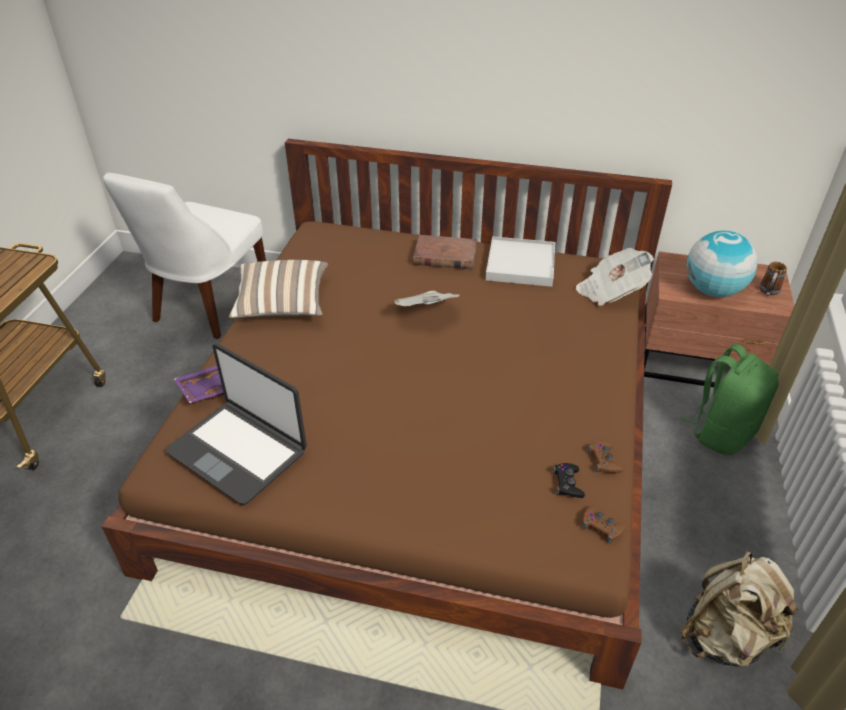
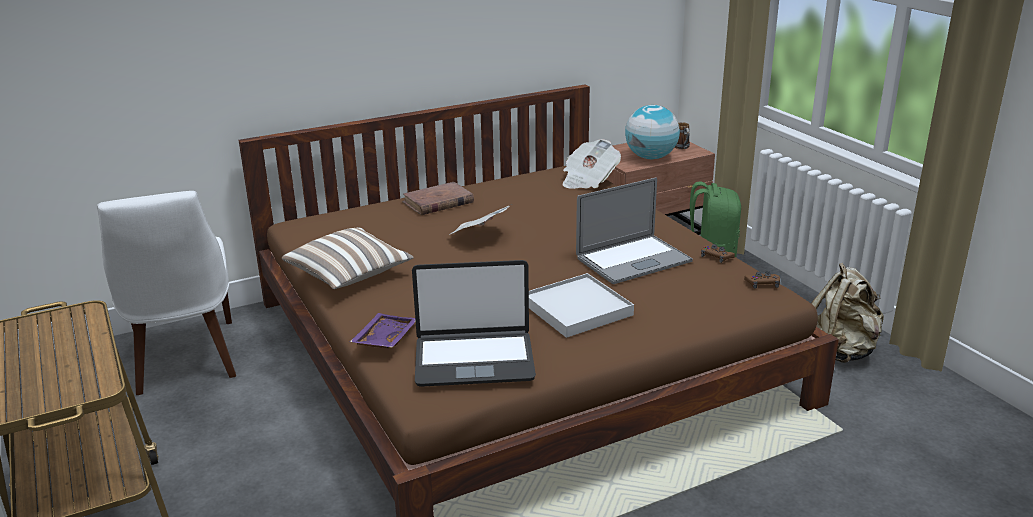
camera: 40 degrees left, 15 degrees down
(516, 416) = (633, 260): none -> laptop
(521, 264) = (504, 188): white tray -> white tray (577, 309)
(567, 483) = (714, 275): black game controller -> none

